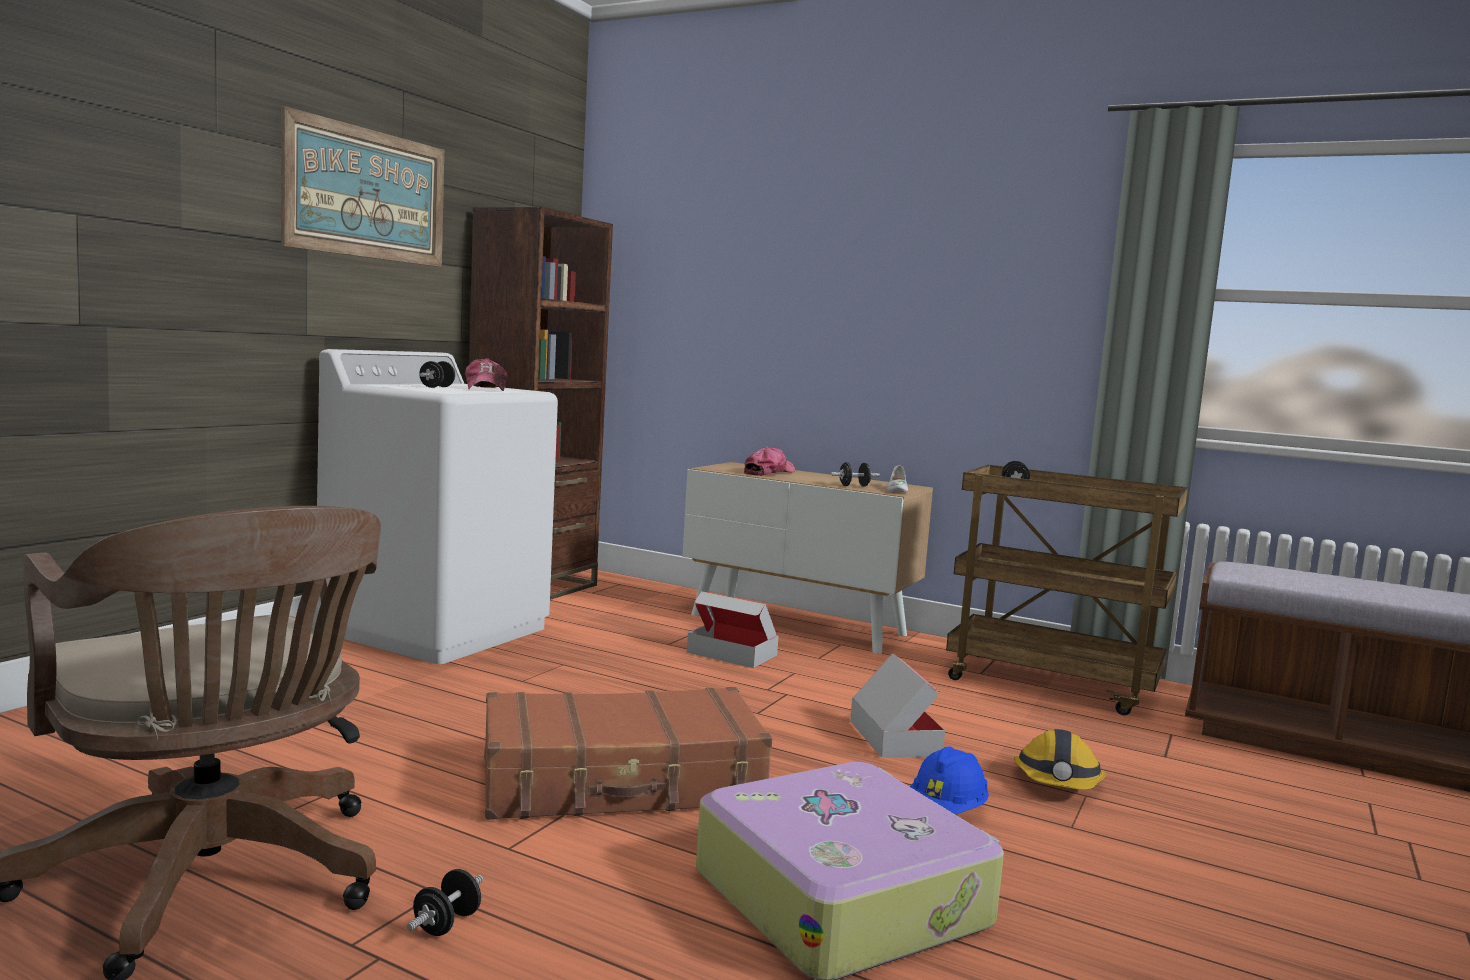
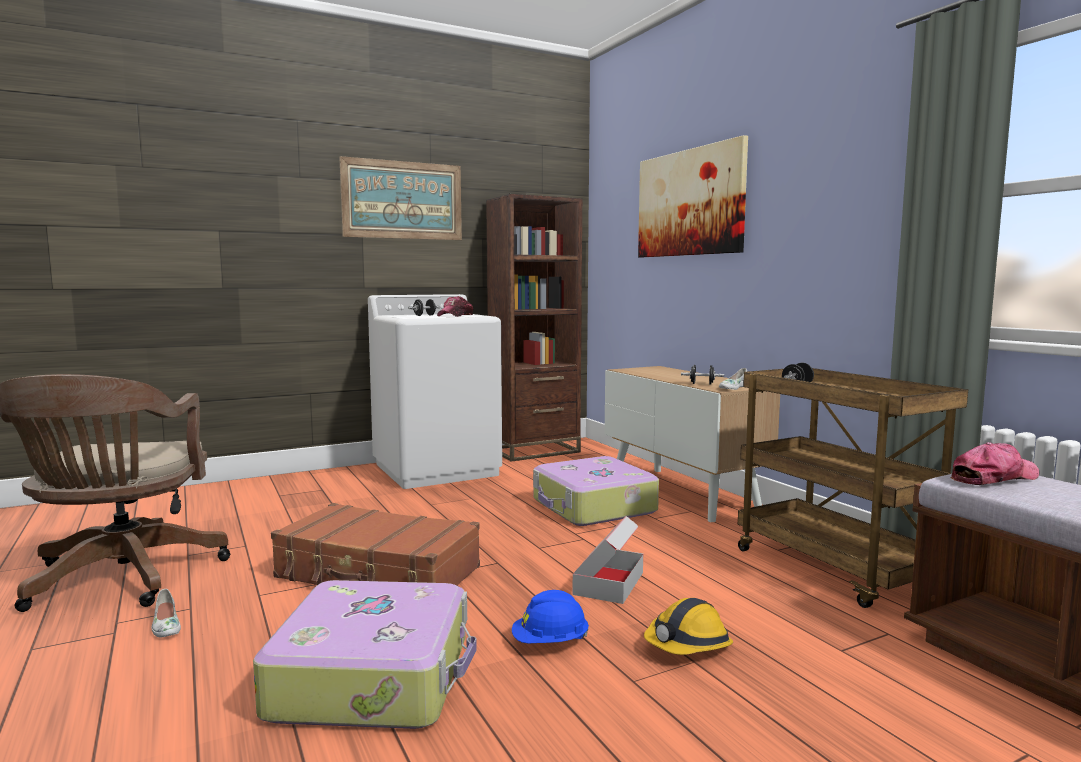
camera: 35 degrees right, 0 degrees up
(447, 924) = (165, 625): black dumbbell -> white shoe
(732, 654) = (593, 507): cardboard box -> suitcase
(768, 472) = (662, 373): cap -> cap (993, 477)
(784, 253) = (689, 203): none -> picture

